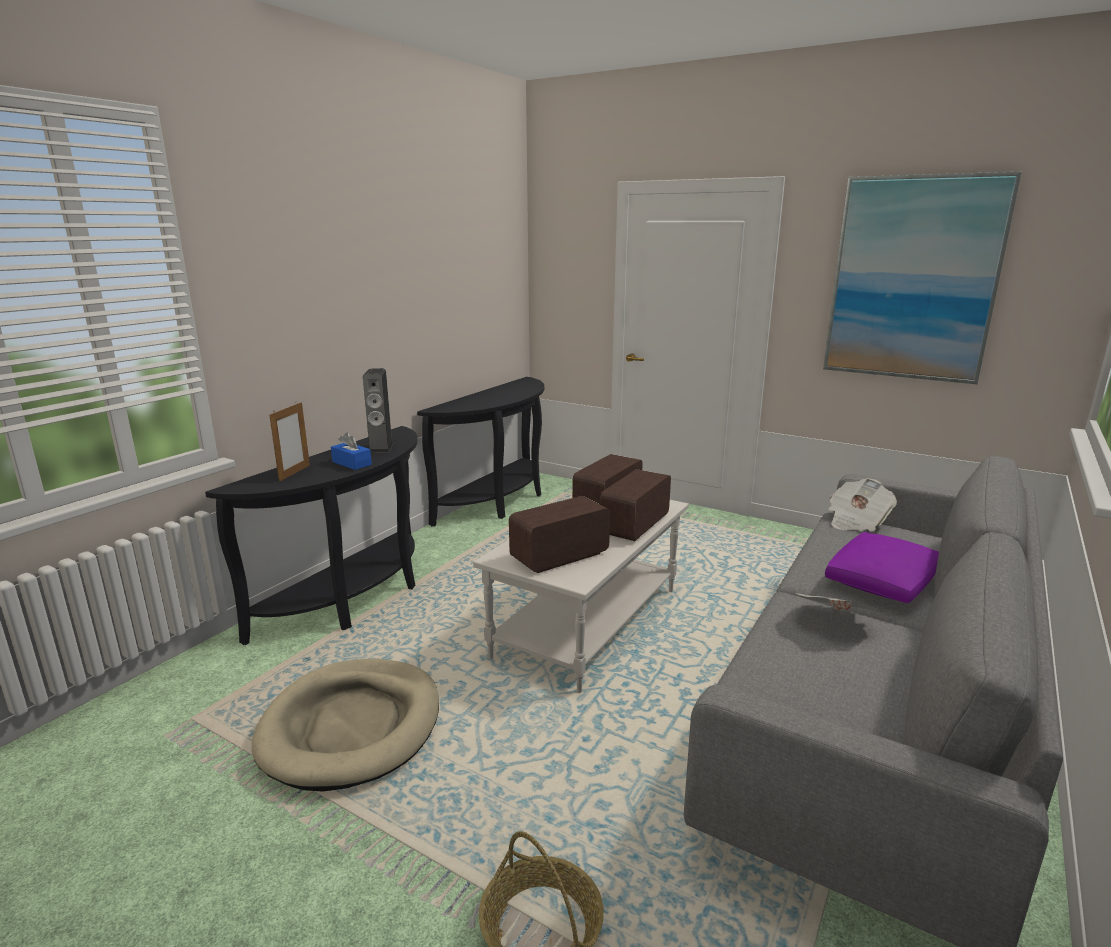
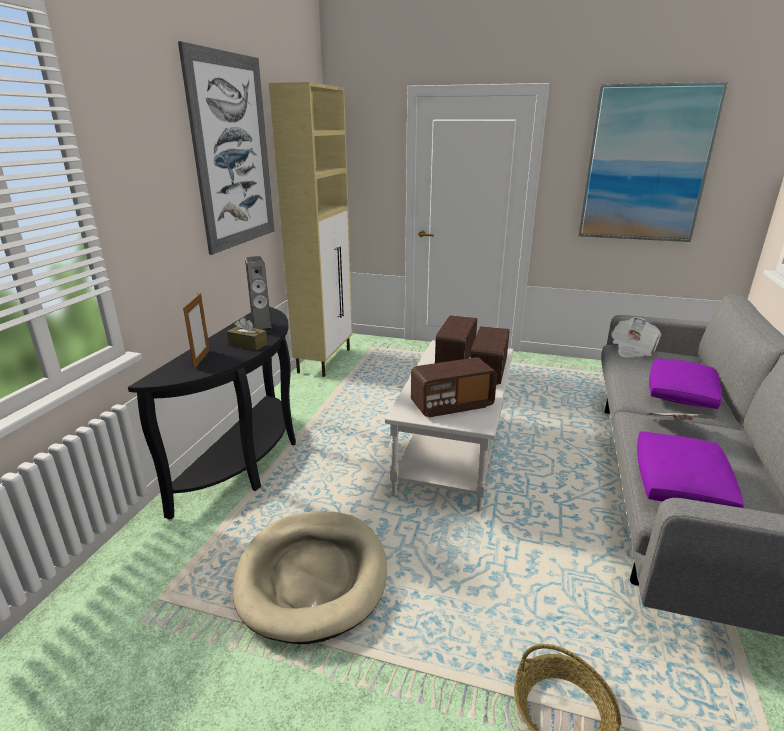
camera: 15 degrees left, 5 degrees up
(352, 463) = (248, 344): blue tissue box -> brown tissue box
(383, 256) = (233, 152): none -> picture
(500, 502) = (325, 360): black console table -> beige cabinet
(560, 557) = (451, 405): radio -> radio turned 150 degrees counterclockwise
(784, 684) = (681, 485): none -> purple pillow

